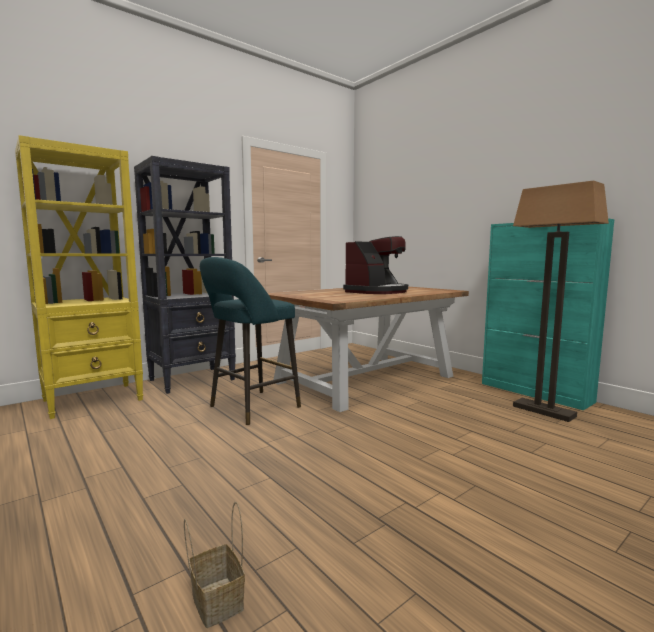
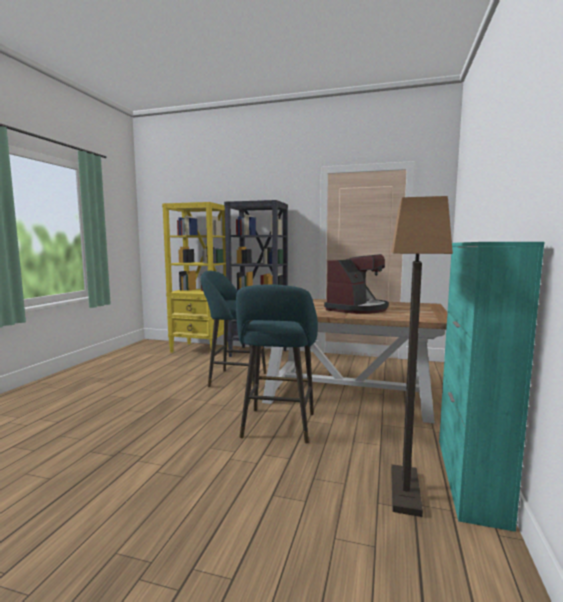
camera: 55 degrees right, 0 degrees up
(215, 600) = (38, 434): basket -> none
(377, 292) = (357, 309): coffee machine -> coffee machine turned 60 degrees counterclockwise
(406, 420) = (277, 427): none -> turquoise stool

